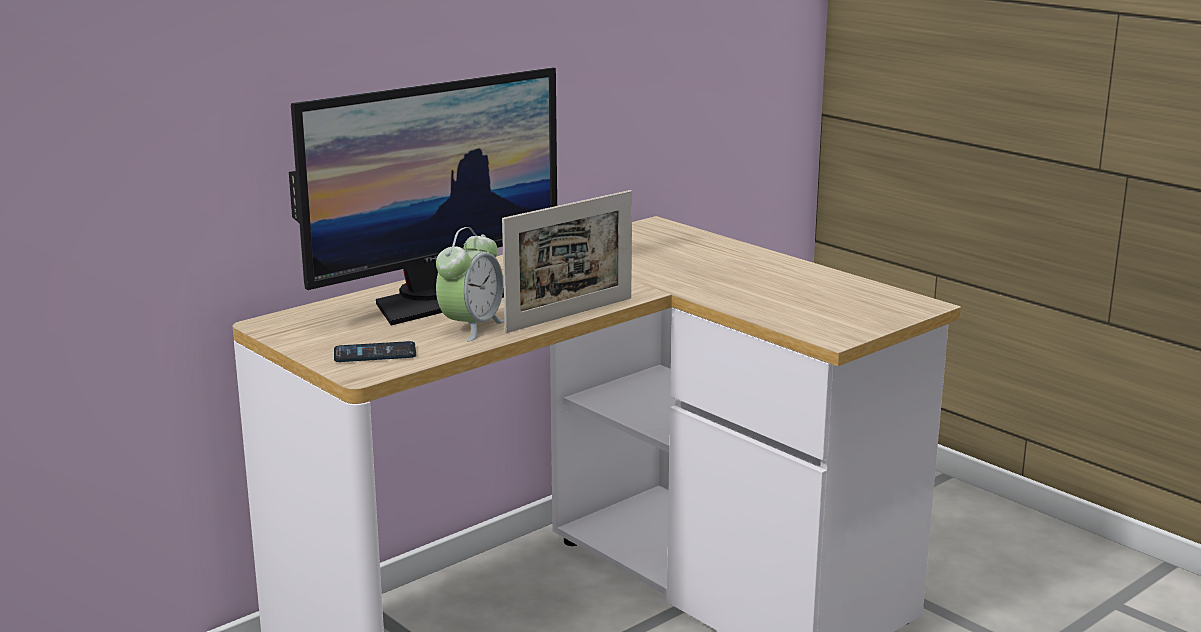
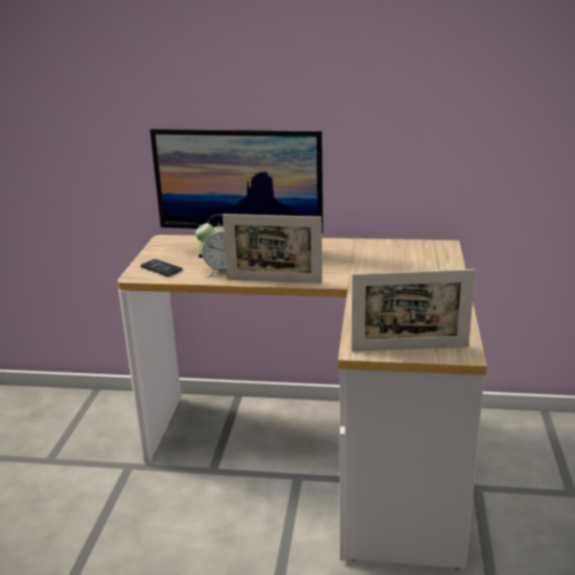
camera: 50 degrees right, 5 degrees up
(873, 318) = (410, 348): none -> picture frame

